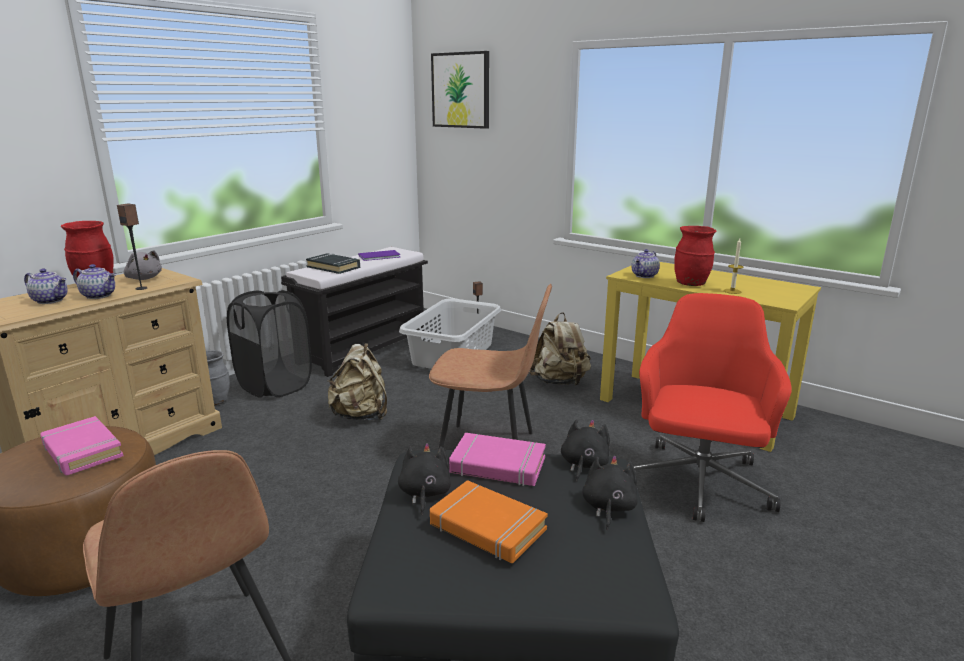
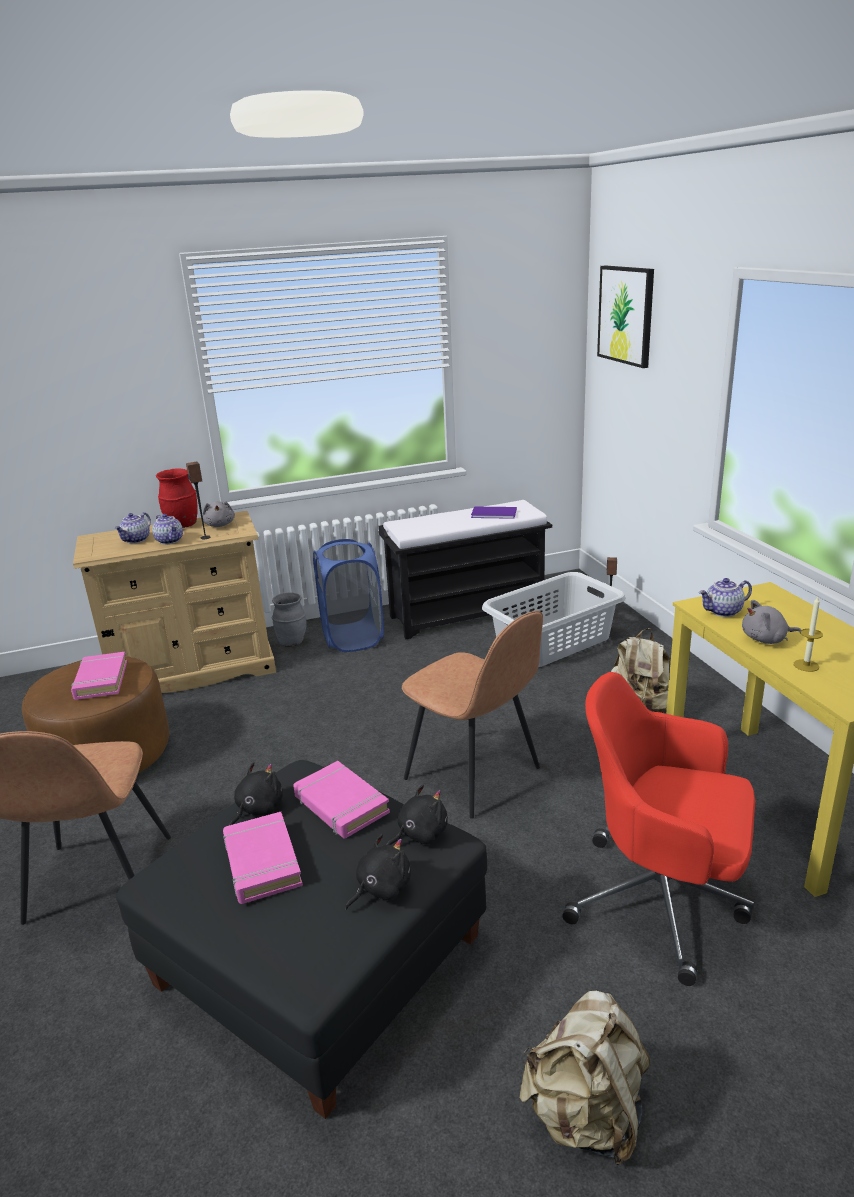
camera: 35 degrees right, 5 degrees up
(51, 300) = (136, 540): teapot -> teapot turned 60 degrees clockwise
(275, 385) = (353, 637): black laundry basket -> blue laundry basket
(334, 267) = (431, 523): black book -> none
(361, 415) = (395, 694): beige backpack -> beige backpack (586, 1115)
(487, 528) = (262, 863): orange book -> pink book
(691, 284) = (766, 639): red vase -> grey plush toy
(697, 485) = (661, 901): red office chair -> red office chair turned 120 degrees counterclockwise

